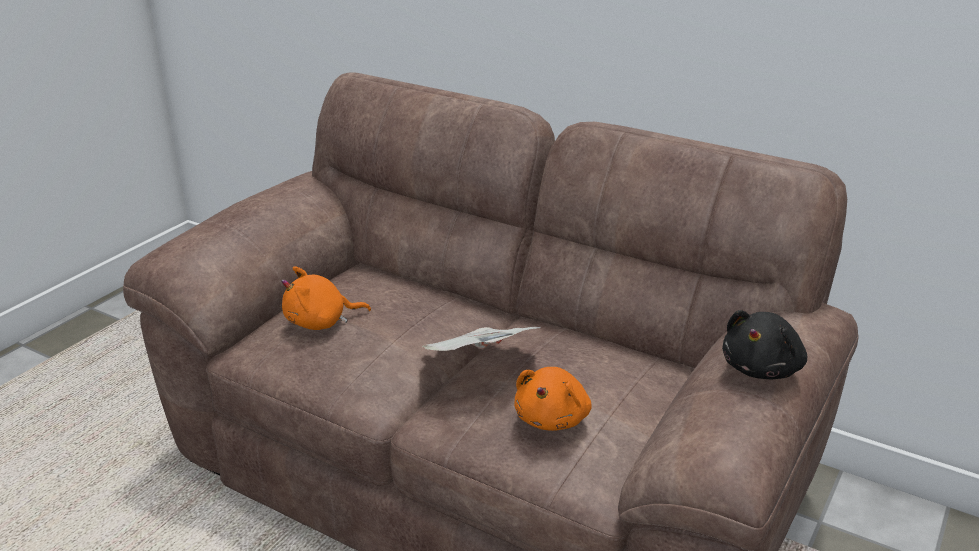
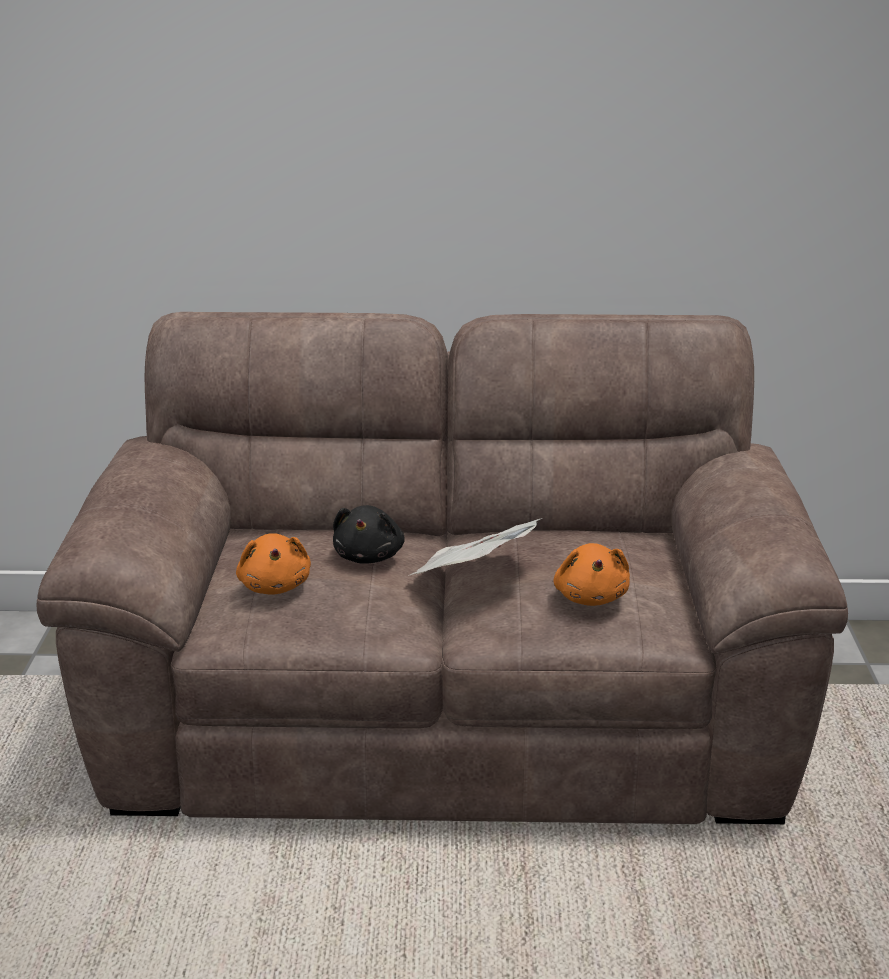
camera: 30 degrees left, 5 degrees down
(320, 322) = (275, 586): orange plush toy -> orange plush toy turned 60 degrees counterclockwise
(762, 368) = (761, 495): black plush toy -> black plush toy (369, 557)

